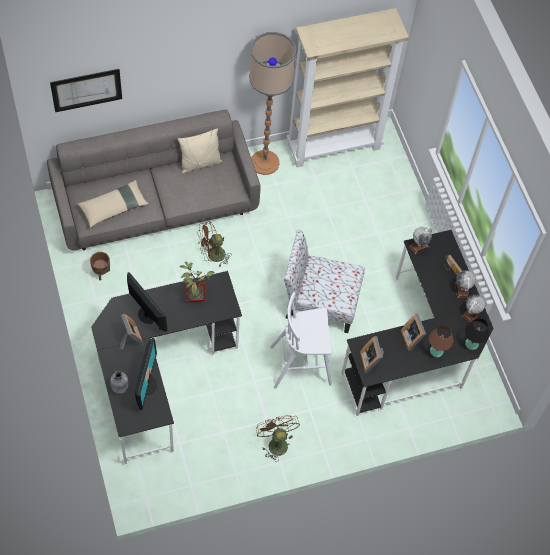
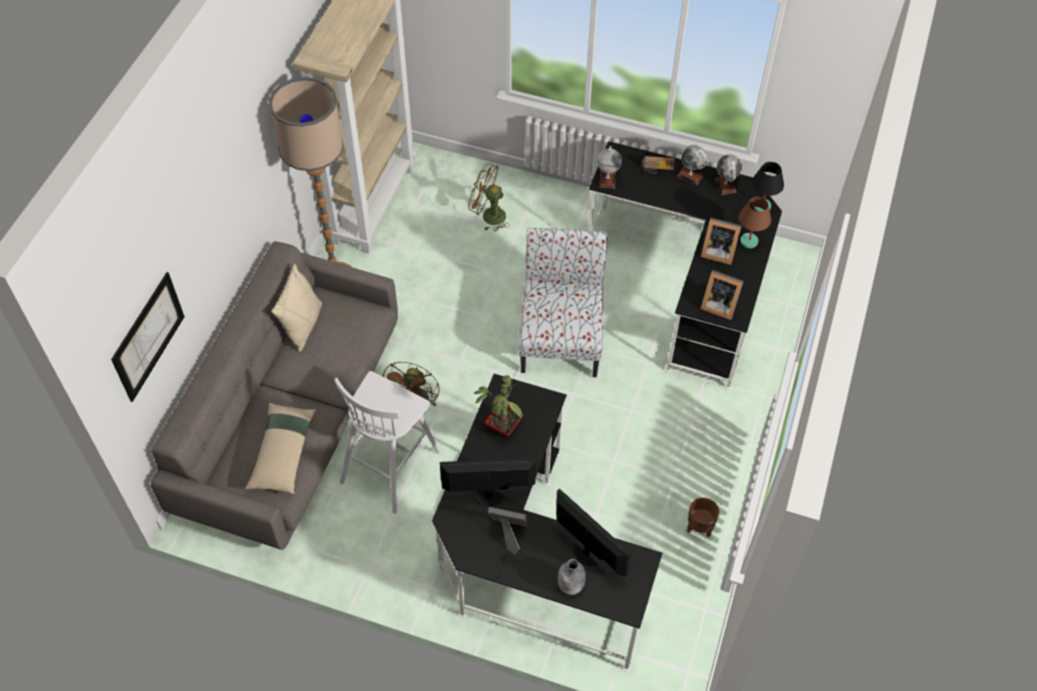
camera: 50 degrees left, 5 degrees down
(102, 273) = (338, 537): brown planter -> brown planter (699, 528)
(276, 442) = (708, 486): brown fan -> brown fan (488, 216)
(302, 365) = (628, 401): white stool -> white stool (391, 465)
(320, 302) = (561, 336): chair -> chair turned 135 degrees clockwise

